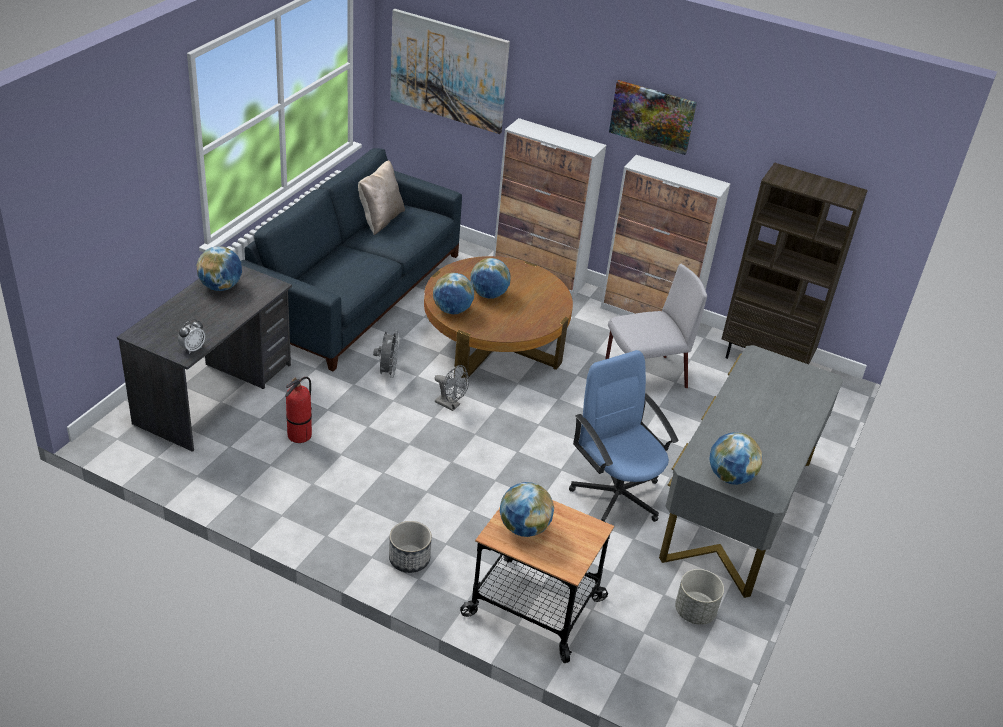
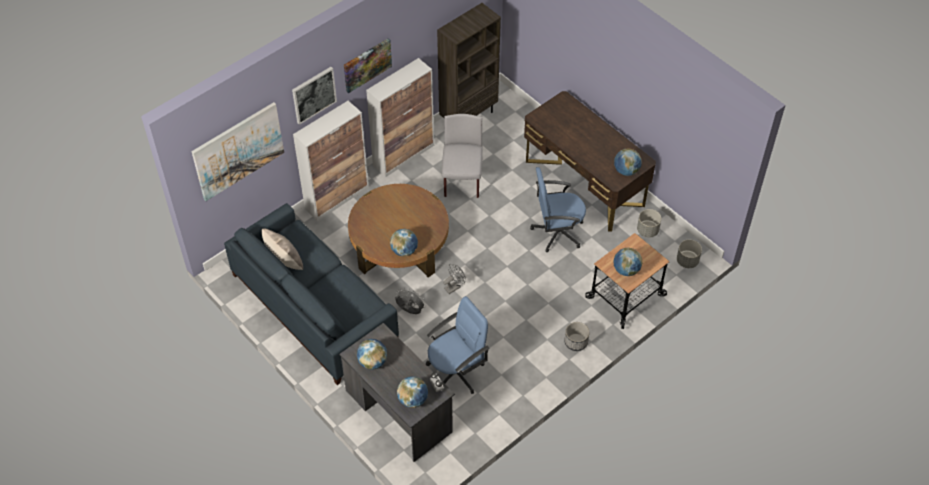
camera: 65 degrees left, 15 degrees up
(299, 436) = (456, 372): fire extinguisher -> blue office chair
(489, 295) = (394, 226): globe -> globe (413, 400)
(564, 86) = (313, 94): none -> picture
(662, 685) = (687, 261): none -> grey planter
(737, 508) = (584, 183): grey desk -> brown desk

